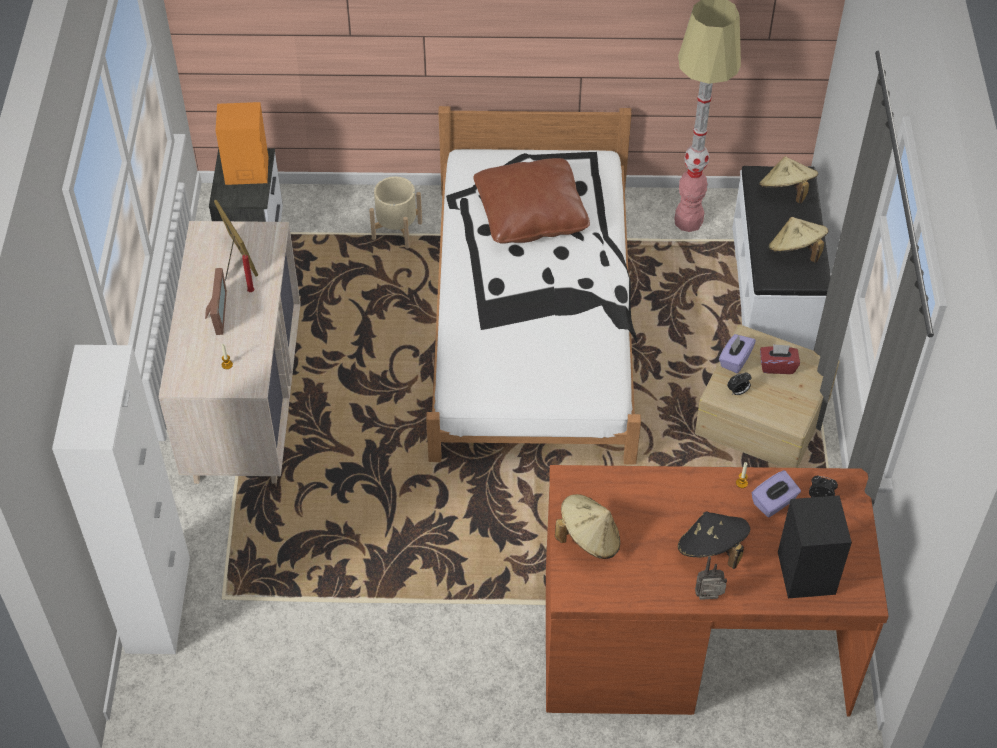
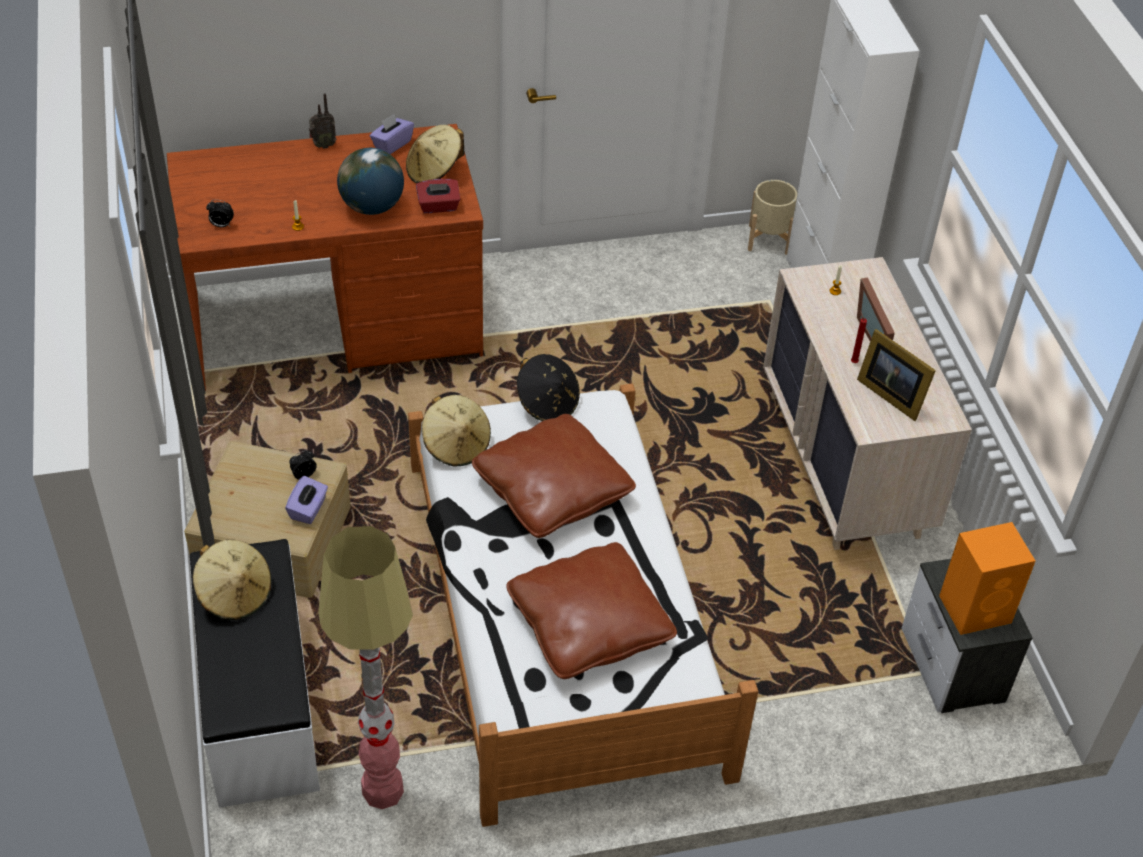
camera: 165 degrees right, 5 degrees down
(397, 231) = (772, 704): beige planter -> beige planter (768, 239)
(530, 320) = (552, 490): none -> brown pillow
(661, 498) = (373, 207): none -> globe
(711, 550) = (323, 176): black hat -> black hat (547, 403)
(774, 503) = (266, 216): purple tissue box -> purple tissue box (392, 144)
(777, 366) = (258, 510): red tissue box -> red tissue box (438, 206)
(786, 192) = (246, 683): beige hat -> beige hat (456, 445)
(806, 574) = (237, 170): black speaker -> none

